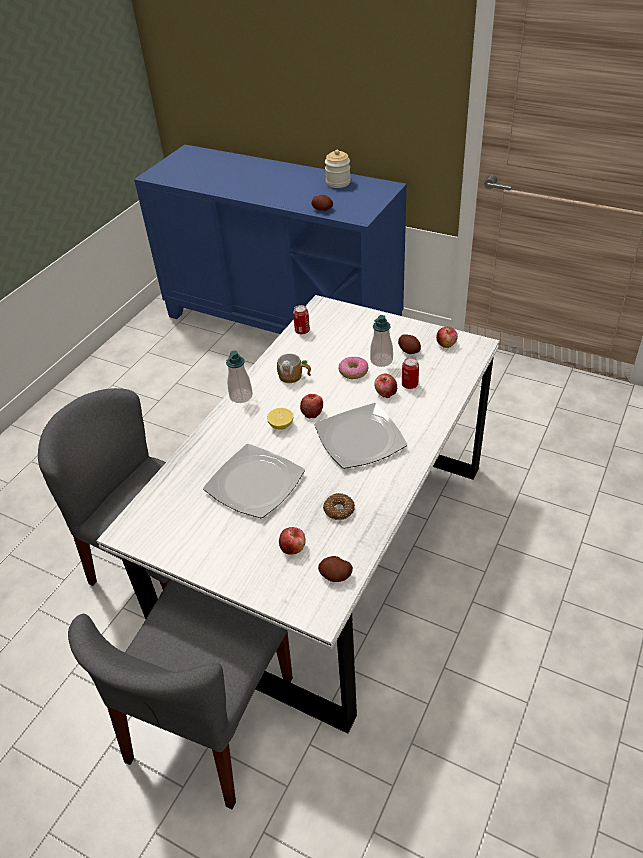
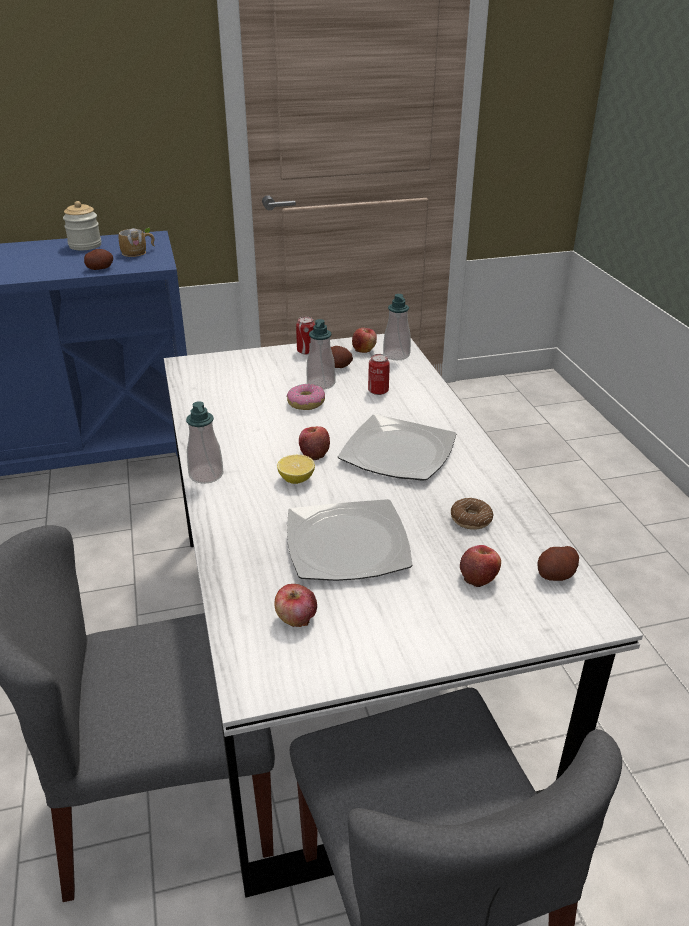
camera: 45 degrees left, 10 degrees down
(294, 377) = (246, 432): mug -> mug (138, 252)
(302, 331) = (195, 391): can -> can (306, 351)
(385, 393) = (365, 406): apple -> apple (296, 618)
(462, 359) = (396, 355): none -> soap dispenser

